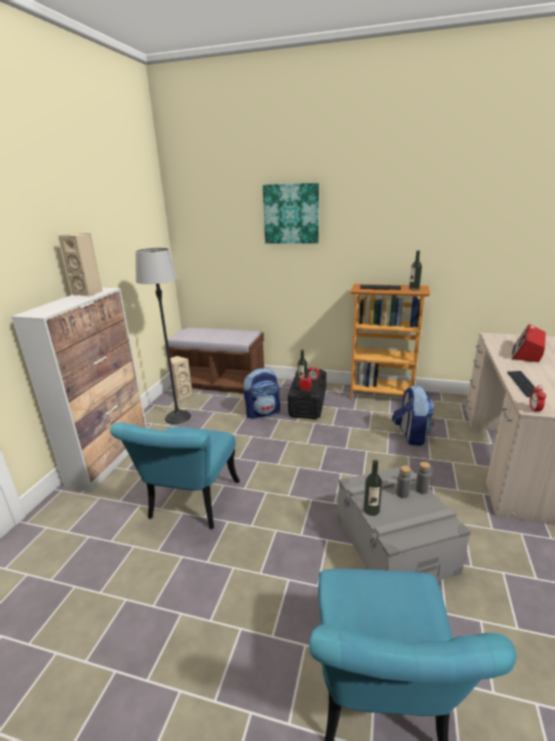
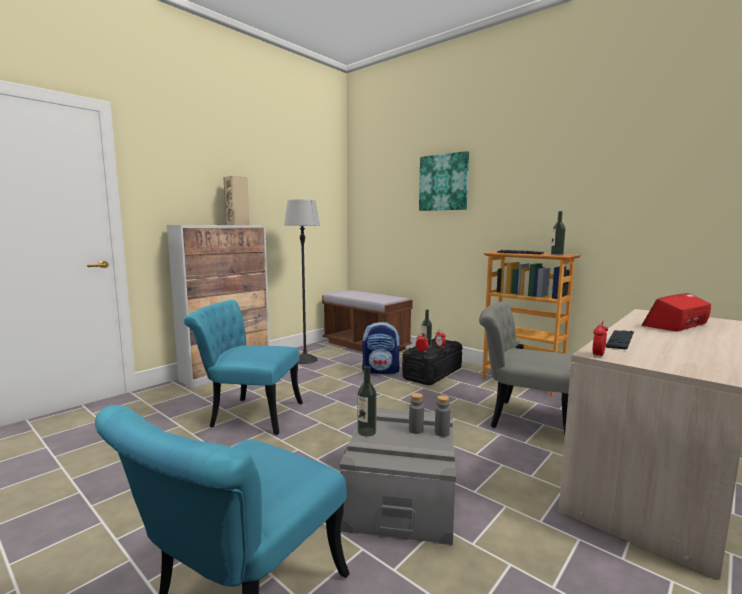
camera: 25 degrees right, 15 degrees down
(182, 395) = (325, 347): beige speaker -> none
(190, 506) = (248, 414): turquoise chair -> turquoise chair turned 60 degrees clockwise
(411, 435) = (522, 419): backpack -> grey chair

